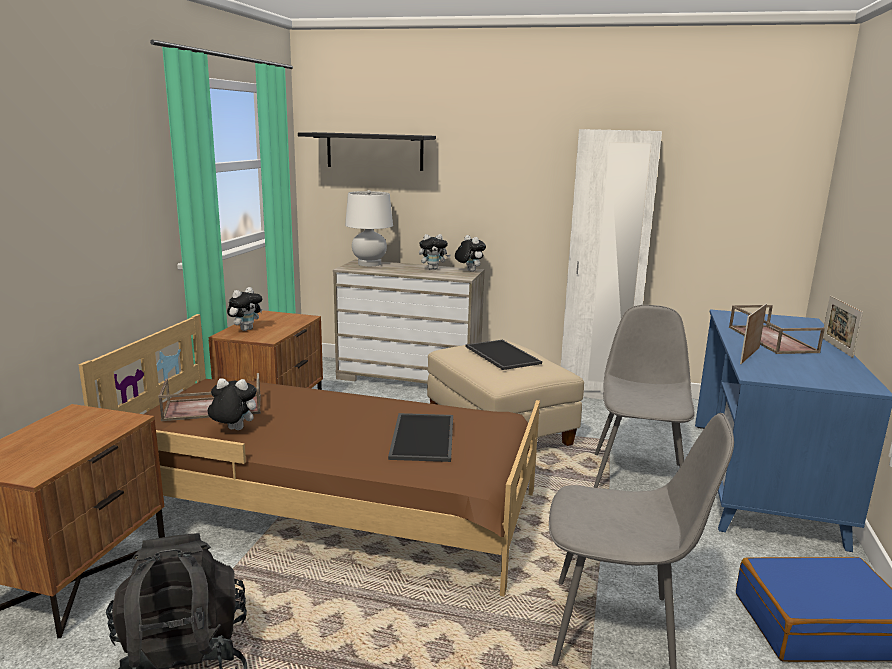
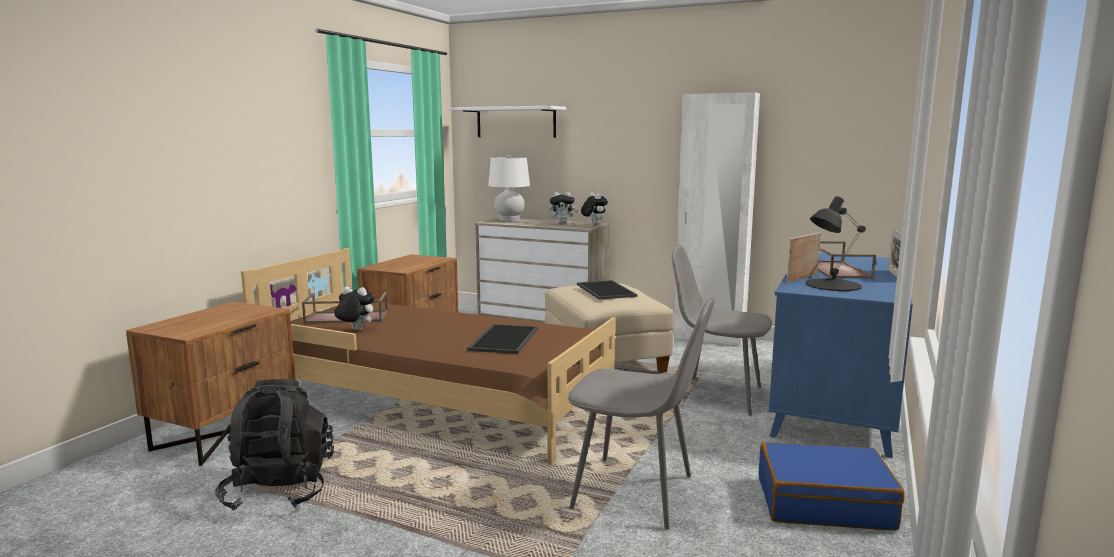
camera: 10 degrees right, 5 degrees down
(246, 329) = (389, 264): plush toy -> none
(374, 151) = (516, 122): black shelf -> white shelf
(638, 475) = (716, 395): grey chair -> grey chair turned 90 degrees counterclockwise
(789, 366) = (832, 285): none -> black table lamp

